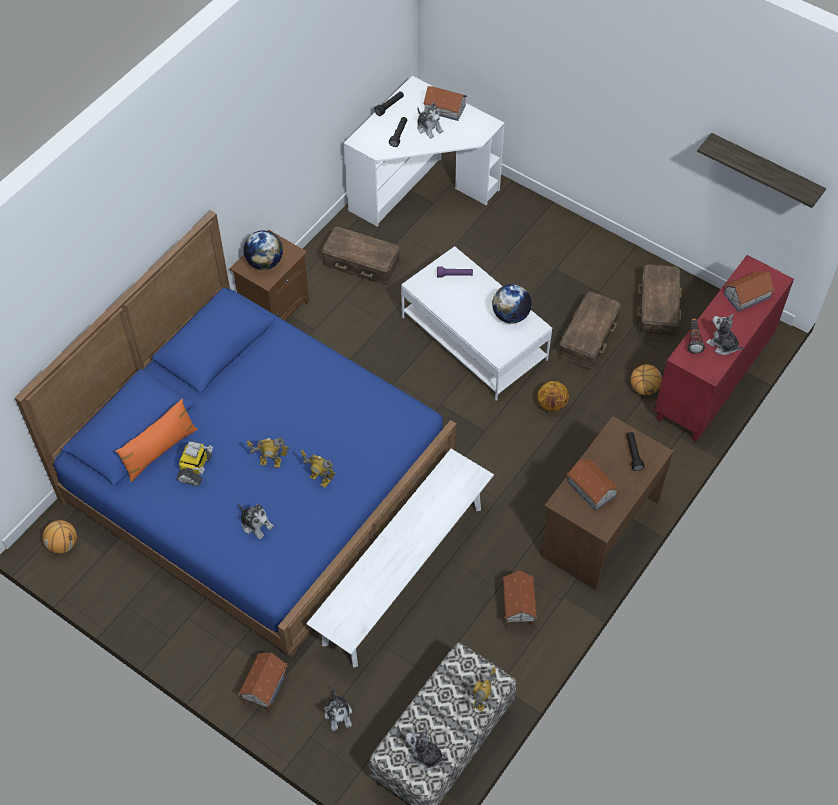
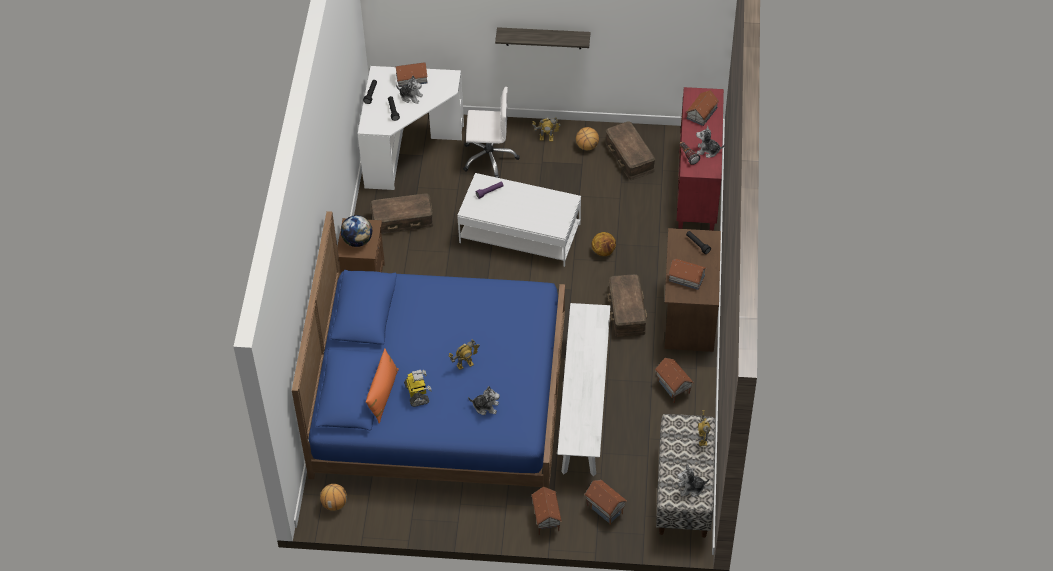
camera: 30 degrees left, 5 degrees down
(320, 479) = (506, 359): toy robot -> toy robot (546, 138)
(338, 714) = (605, 508): plush toy -> toy house
(501, 238) = (489, 158): none -> white office chair
(510, 315) = (547, 200): globe -> none
(587, 337) = (596, 197): brown storage box -> brown storage box (626, 311)
(644, 388) = (656, 212): basketball -> basketball (587, 146)
(764, 171) = (676, 23): shelf -> shelf (543, 38)

